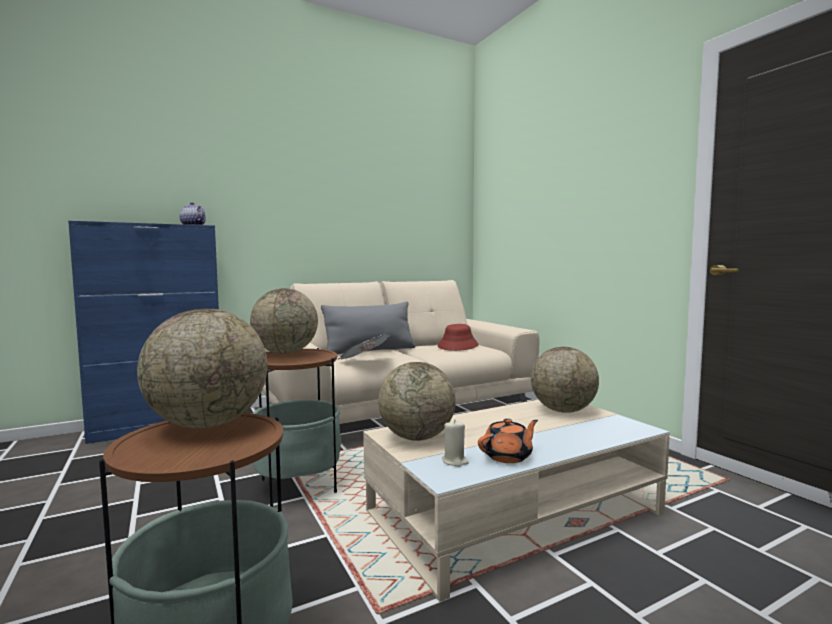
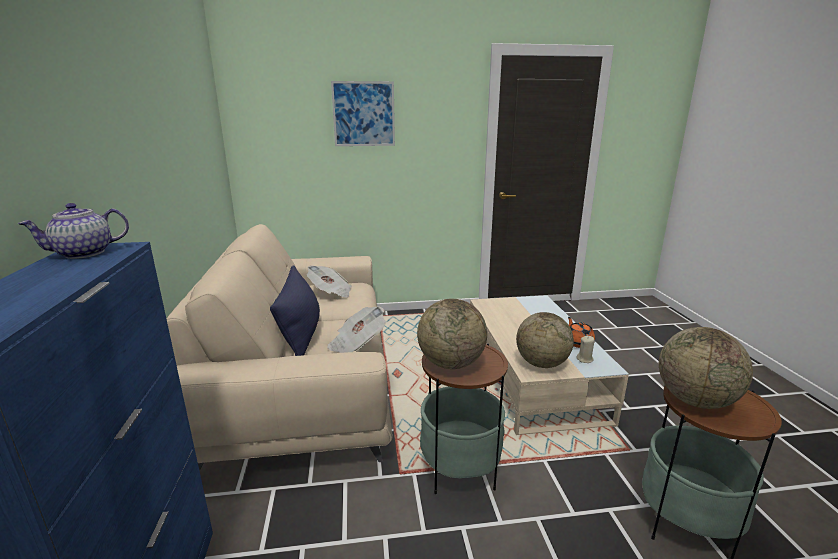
camera: 70 degrees left, 15 degrees up
(370, 351) = (300, 334): grey pillow -> blue pillow
(458, 346) = (331, 292): red hat -> newspaper
(558, 176) = (363, 114): none -> picture
(563, 410) = (504, 307): globe -> none

